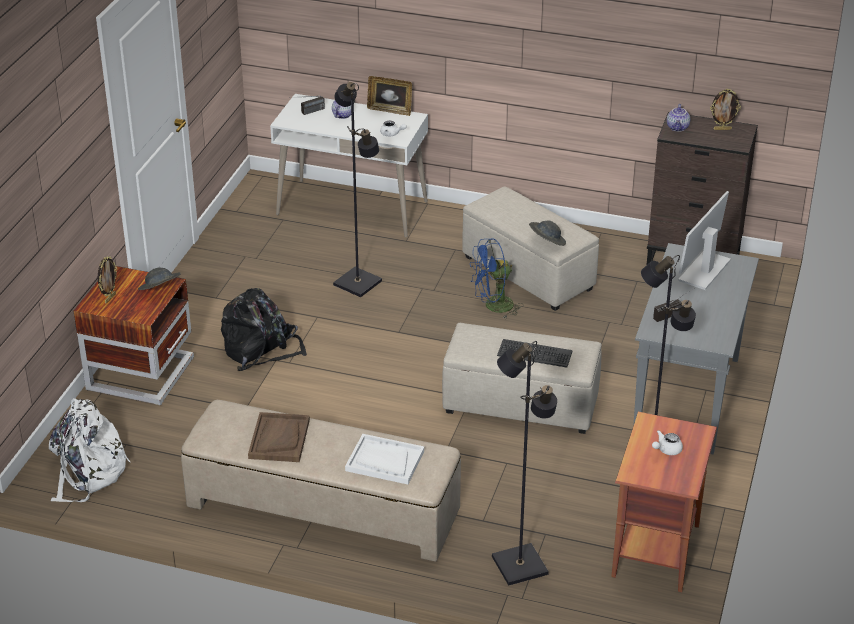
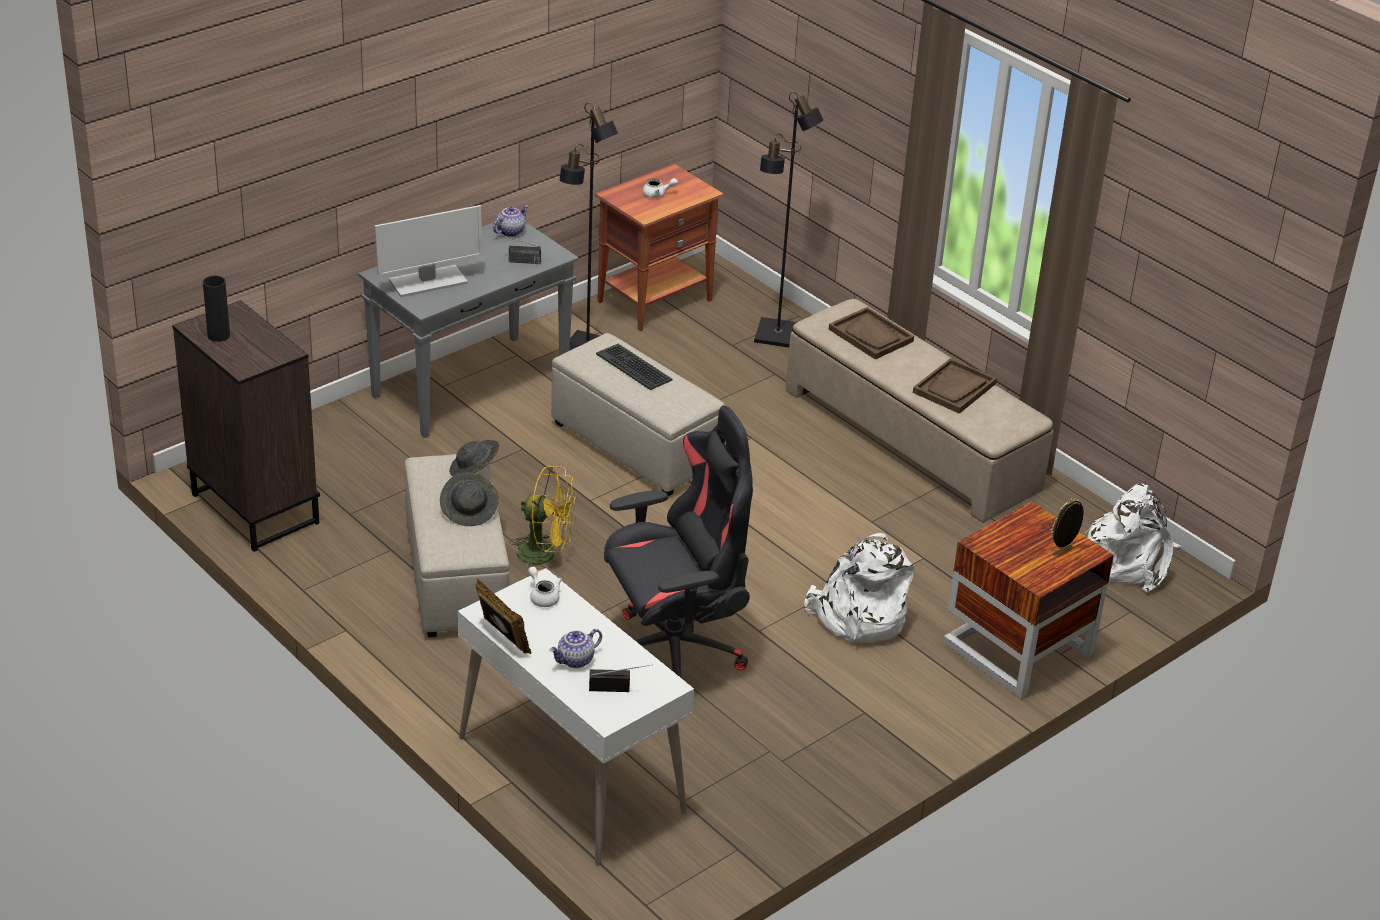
camera: 150 degrees left, 0 degrees up
(160, 290) = (997, 538): grey hat -> grey hat (469, 511)
(261, 350) = (857, 617): black backpack -> white backpack
(357, 283) = (671, 654): black floor lamp -> black office chair
(384, 461) = (871, 335): white tray -> brown tray
(493, 307) = (545, 554): blue fan -> yellow fan
(678, 128) = (263, 357): teapot -> teapot (510, 231)
(722, 129) = (218, 335): picture frame -> black vase

